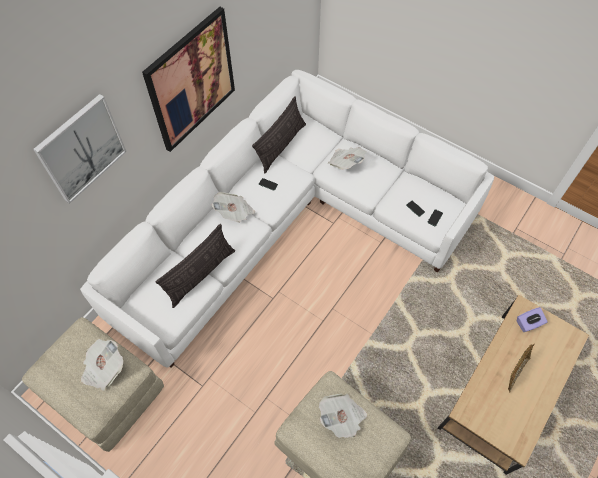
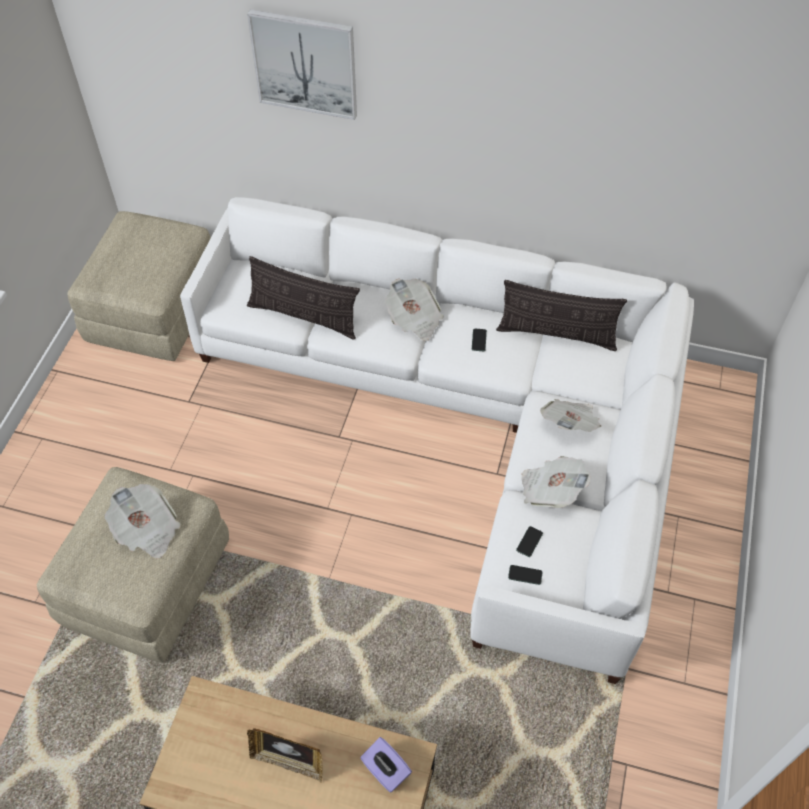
camera: 70 degrees right, 5 degrees down
(104, 369) = (146, 270): newspaper -> newspaper (550, 490)
(191, 81) = (495, 133): picture -> none

